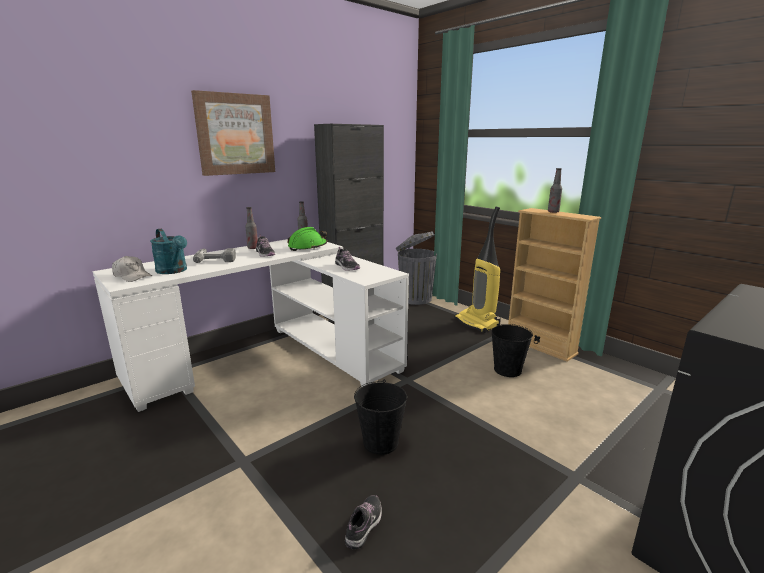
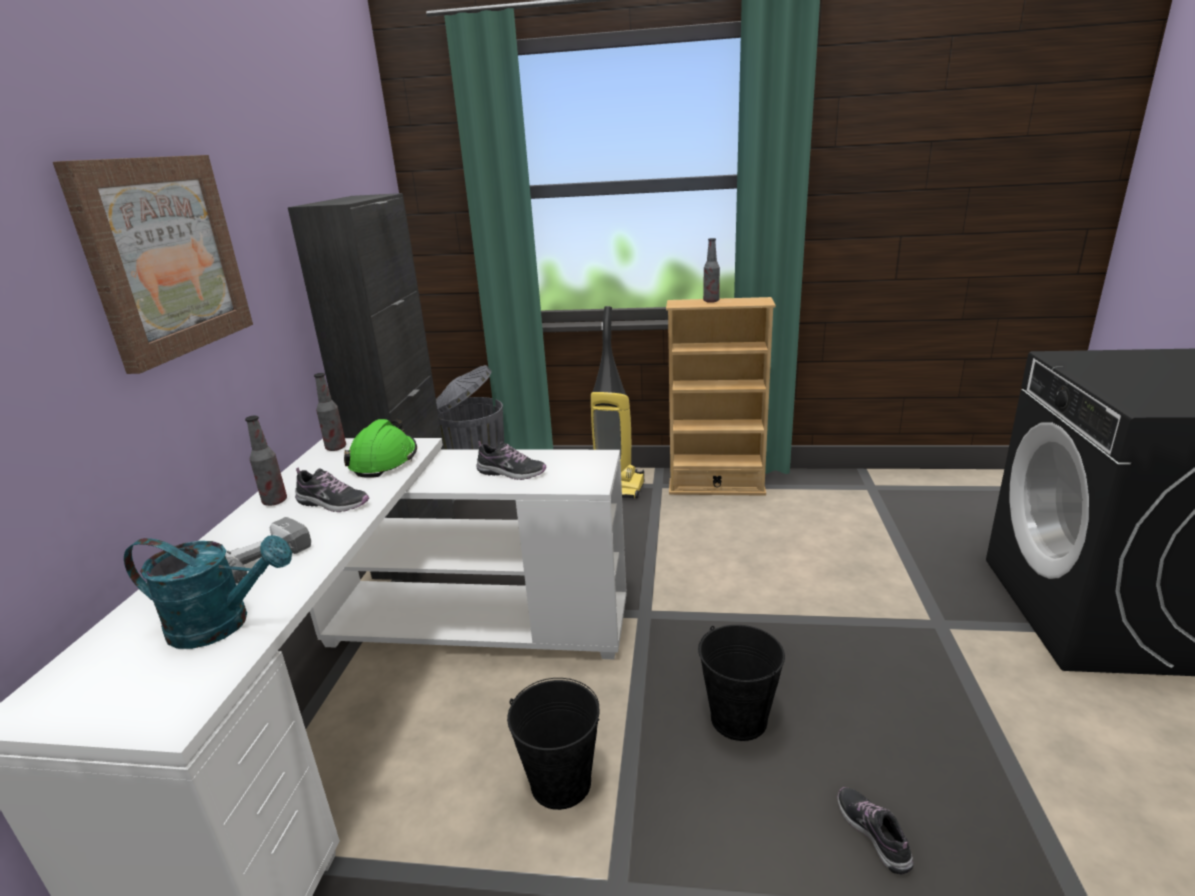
camera: 40 degrees left, 5 degrees up
(132, 276) = (139, 687): white cap -> none
(507, 370) = (728, 536): black bucket -> black bucket (561, 783)

